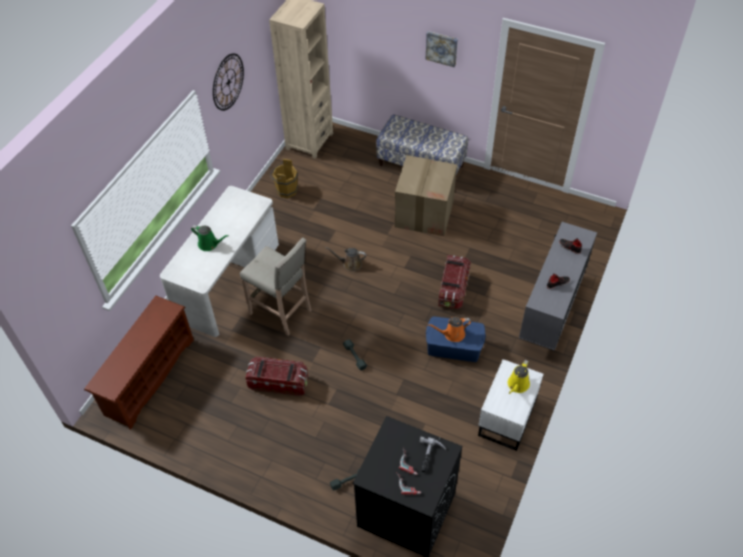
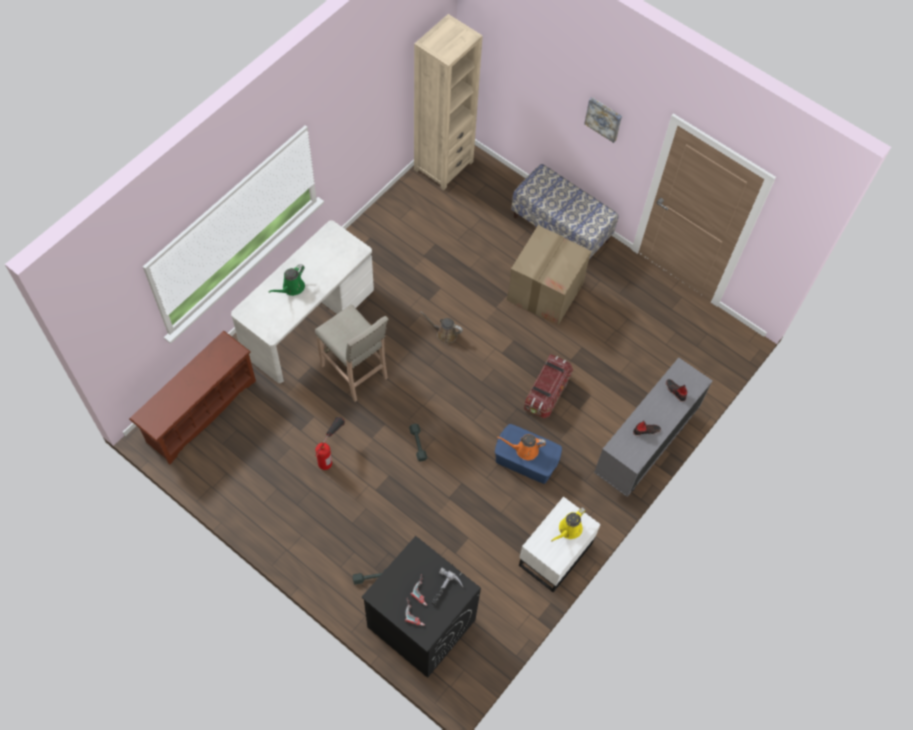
camera: 10 degrees right, 10 degrees up
(209, 244) = (291, 288): green watering can -> green watering can turned 90 degrees clockwise
(228, 82) = (350, 112): wall clock -> none
(278, 382) = (331, 452): storage box -> fire extinguisher
(285, 190) = (399, 223): brown bucket -> none

